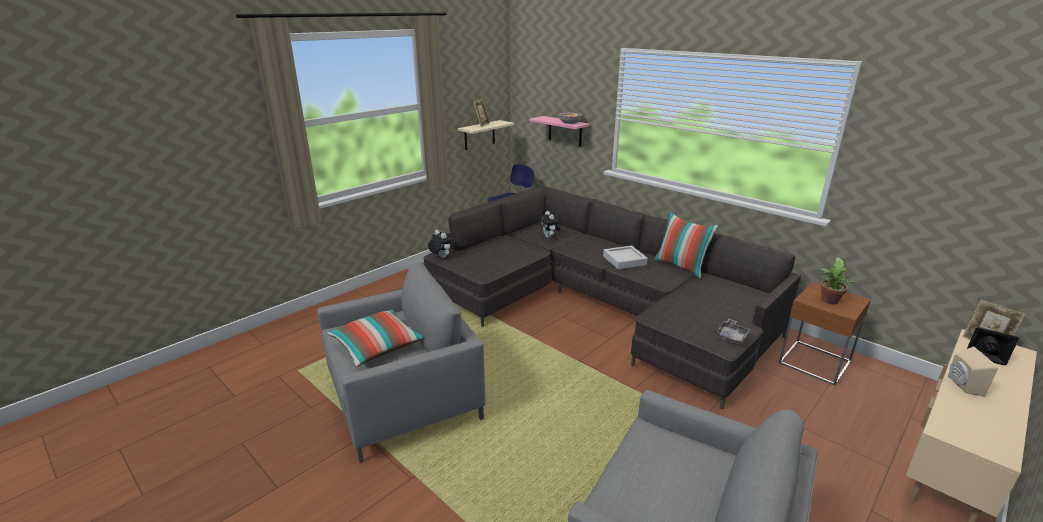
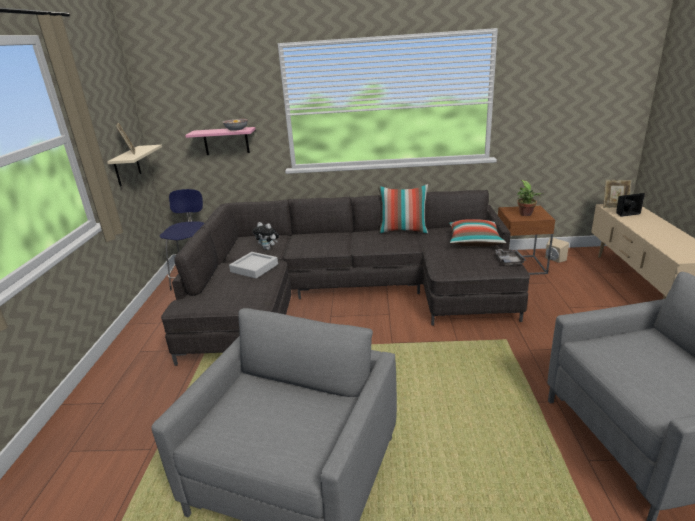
camera: 40 degrees left, 0 degrees up
(377, 347) = (283, 423): pillow -> pillow (474, 241)
(441, 257) = (187, 308): plush toy -> none
(624, 260) = (359, 242): grey tray -> grey tray (254, 268)
(961, 385) = (645, 231): beige speaker -> beige speaker (553, 259)

